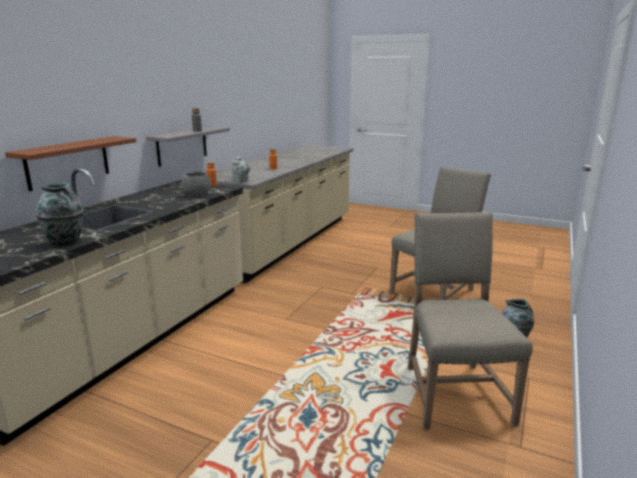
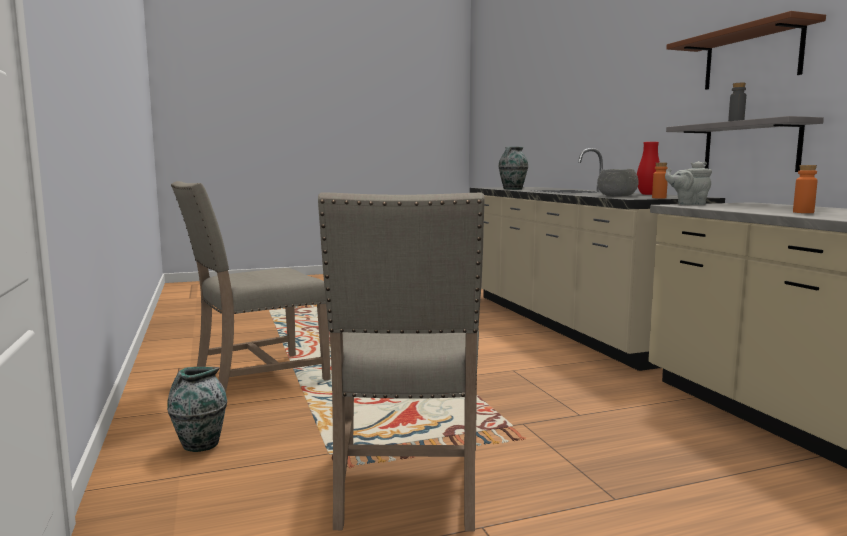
camera: 135 degrees right, 10 degrees down
(68, 162) = (619, 146): brown shelf -> brown shelf (752, 57)
(156, 192) = (647, 194): none -> red vase
(453, 391) = (256, 377): beige chair -> beige chair turned 105 degrees clockwise

